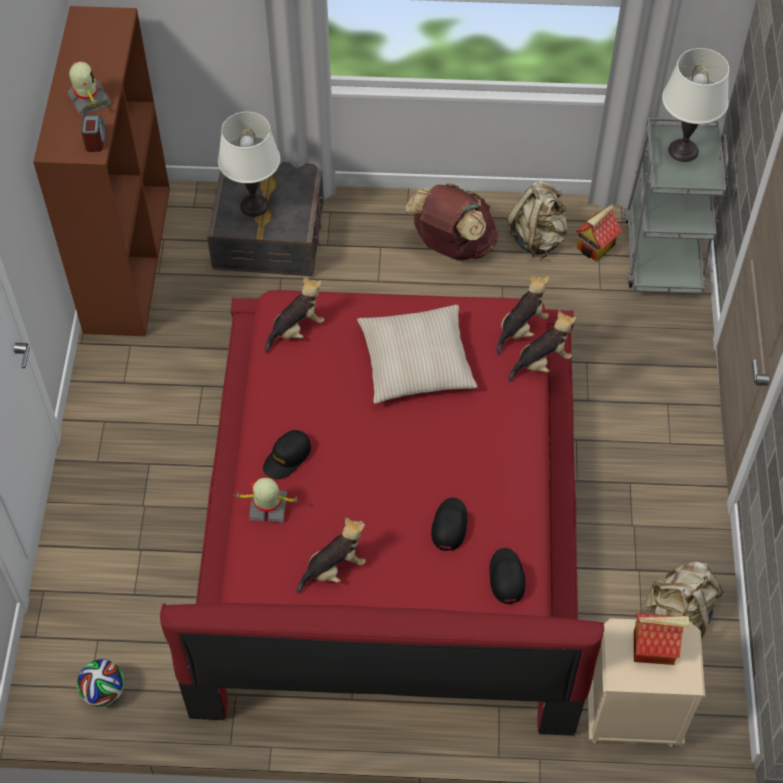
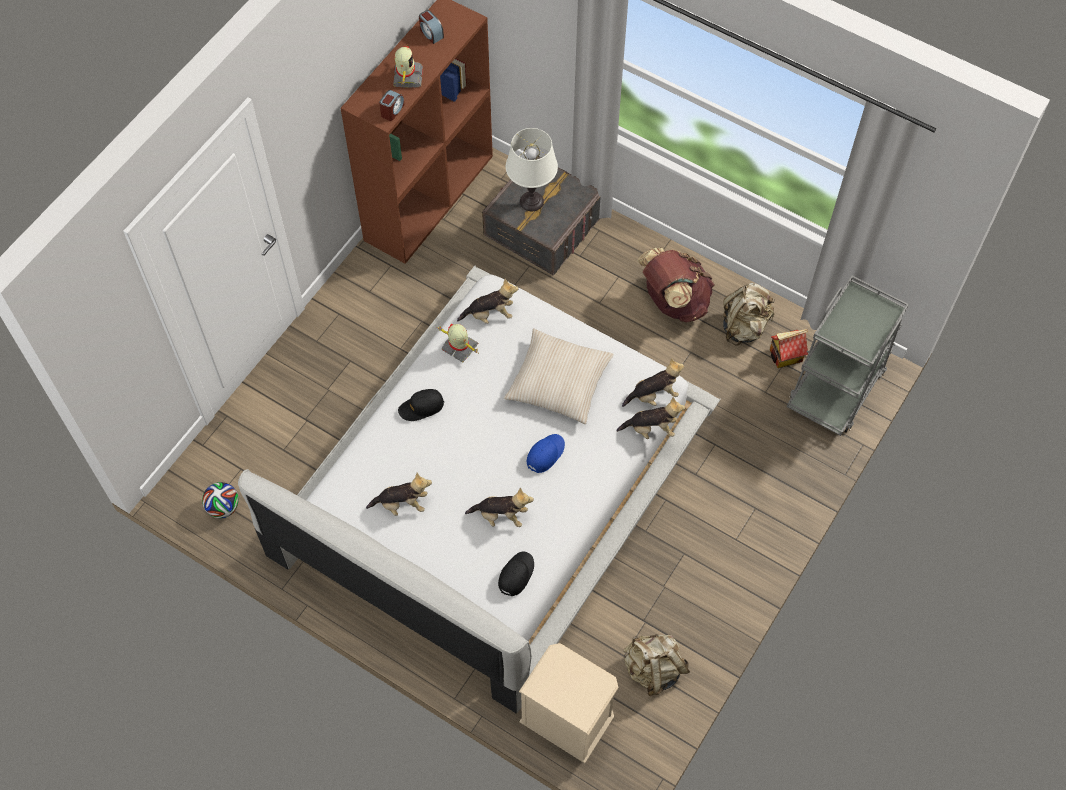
camera: 30 degrees right, 5 degrees up
(85, 47) = (431, 33): none -> alarm clock
(268, 508) = (385, 437): toy robot -> toy robot (459, 348)
(392, 515) = (494, 486): red bed -> white bed
(449, 526) = (501, 516): black cap -> plush toy
(452, 440) = (545, 454): none -> blue cap
(654, 647) = (575, 680): toy house -> none
(683, 150) = (863, 315): white table lamp -> none

